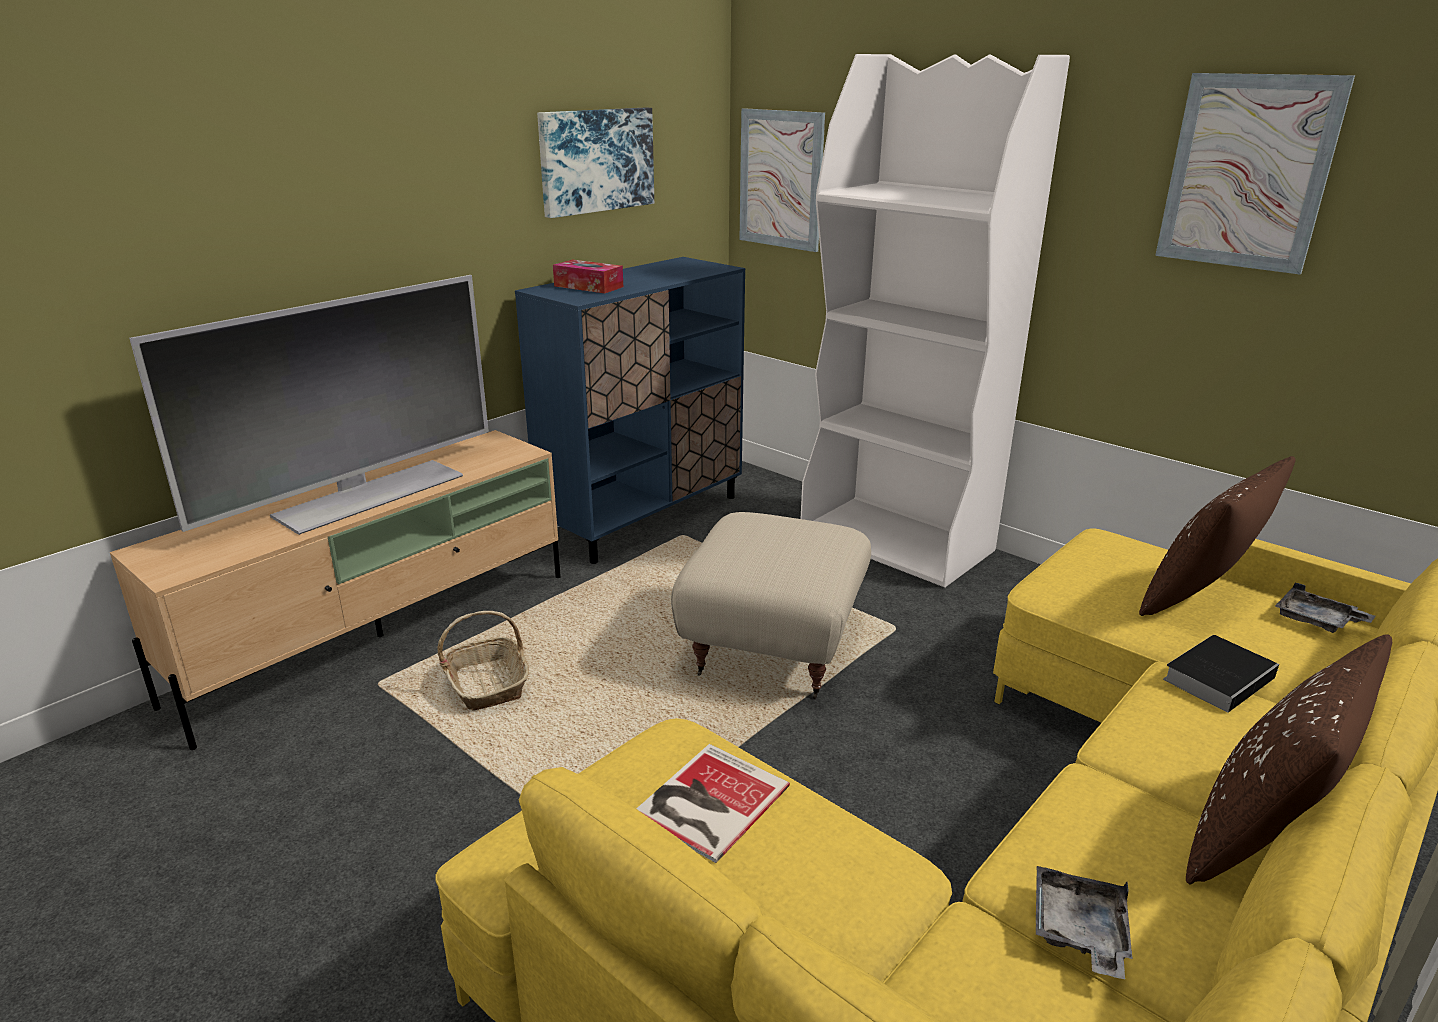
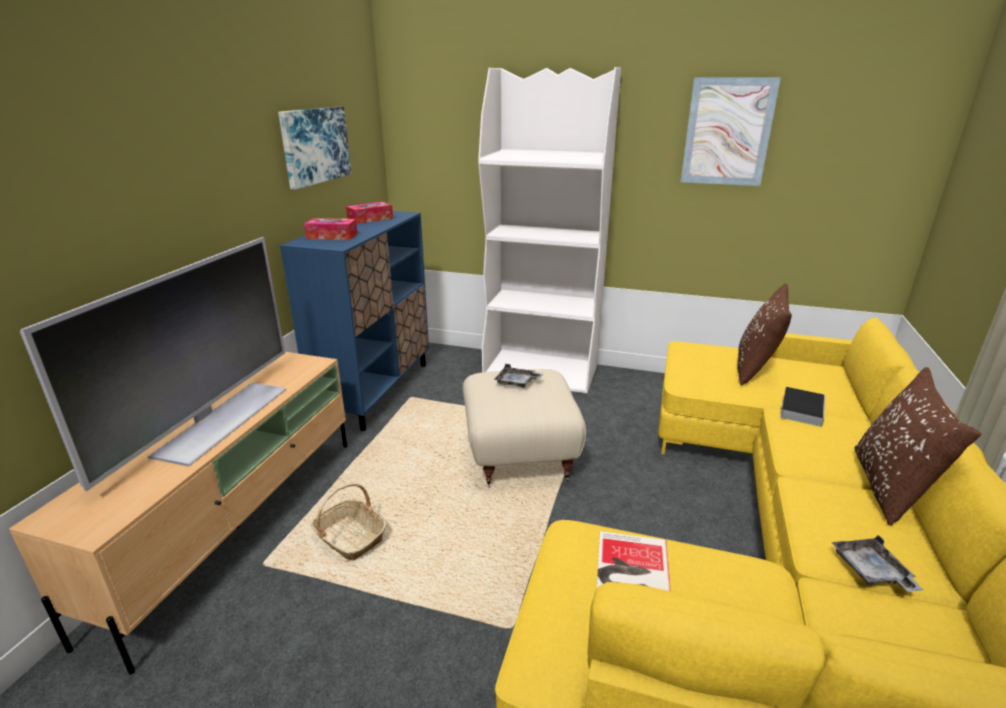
camera: 25 degrees left, 0 degrees up
(666, 270) = (370, 219): none -> tissue box
(781, 179) = (426, 152): picture -> none
(1316, 621) = (812, 368): grey tray -> grey tray (517, 382)

